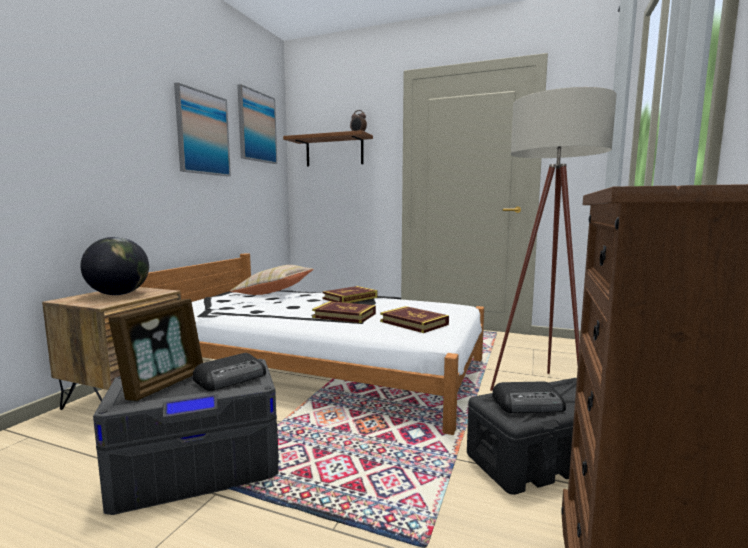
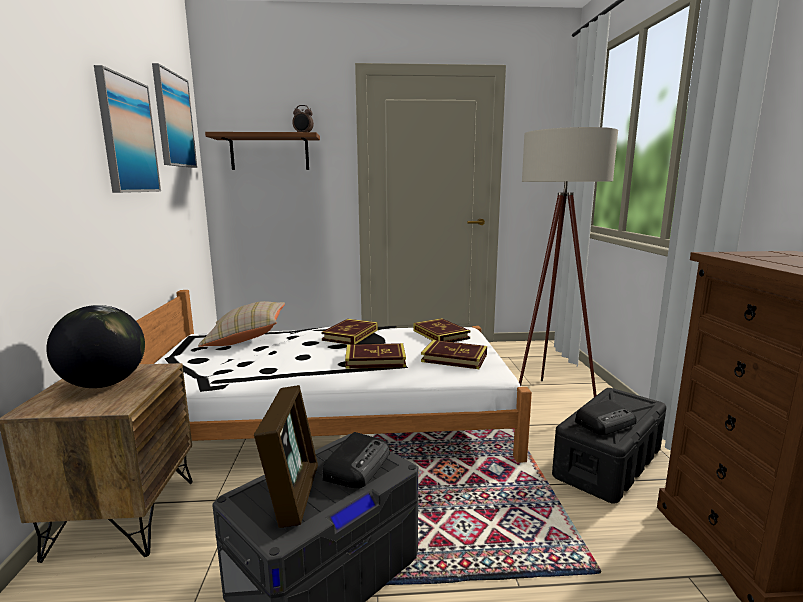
camera: 25 degrees left, 5 degrees up
(429, 307) = (441, 334): none -> book

